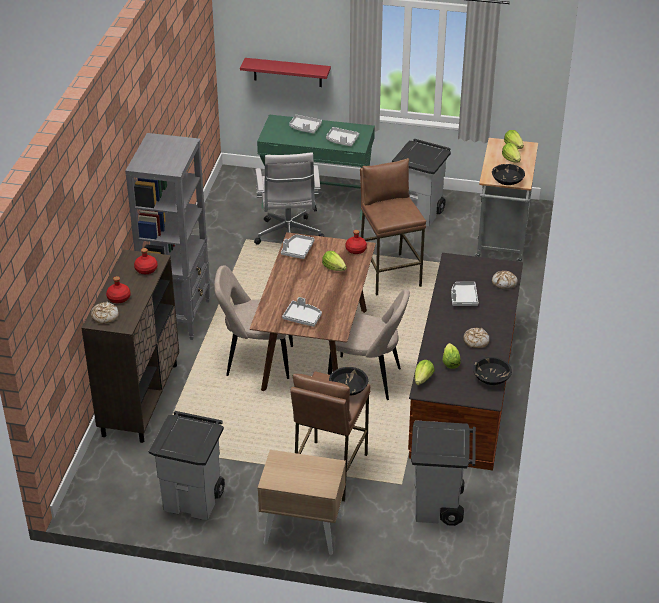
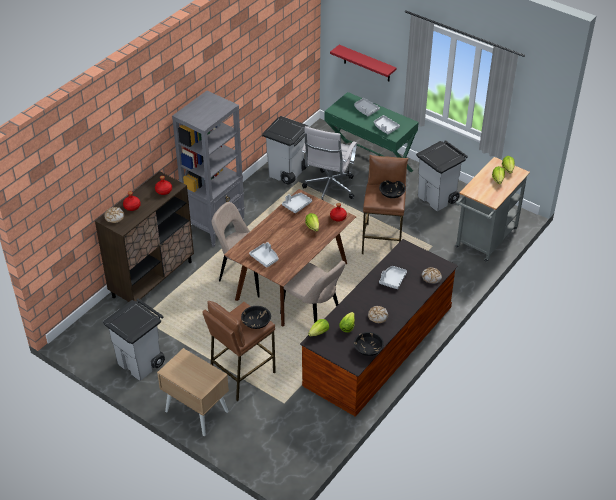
camera: 25 degrees right, 5 degrees up
(439, 507) = (299, 429): grey trash can -> grey trash can (287, 173)
(507, 181) = (482, 197): black bowl -> black bowl (392, 194)

